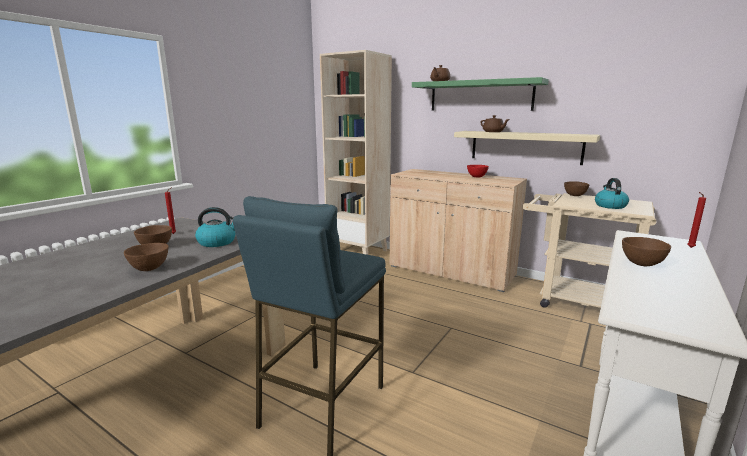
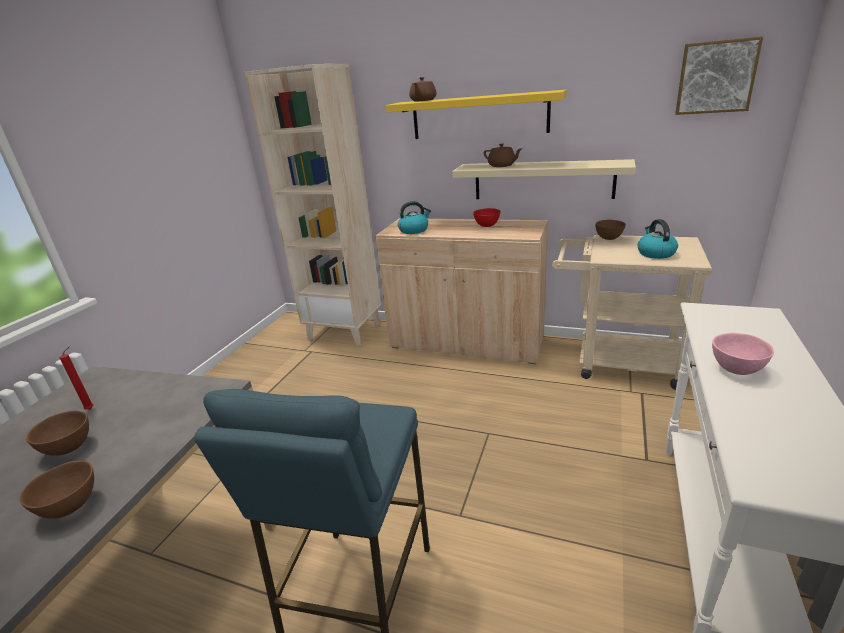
camera: 10 degrees left, 10 degrees up
(217, 242) = (165, 417): kettle -> kettle (414, 230)
(480, 96) = (479, 116): green shelf -> yellow shelf
(642, 263) = (736, 369): brown bowl -> pink bowl
(669, 74) = (716, 77): none -> picture
(689, 247) = (774, 324): red candle -> none

